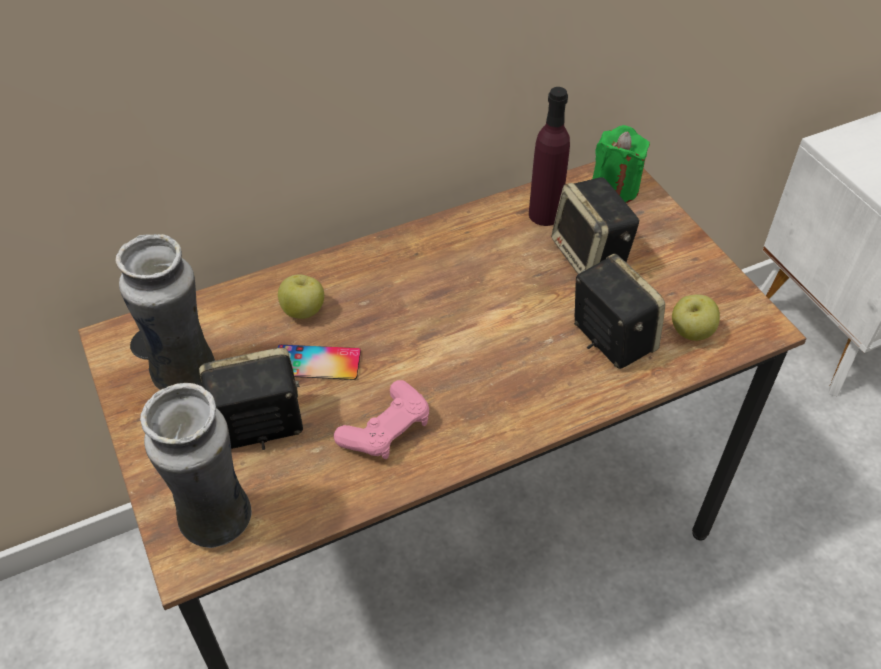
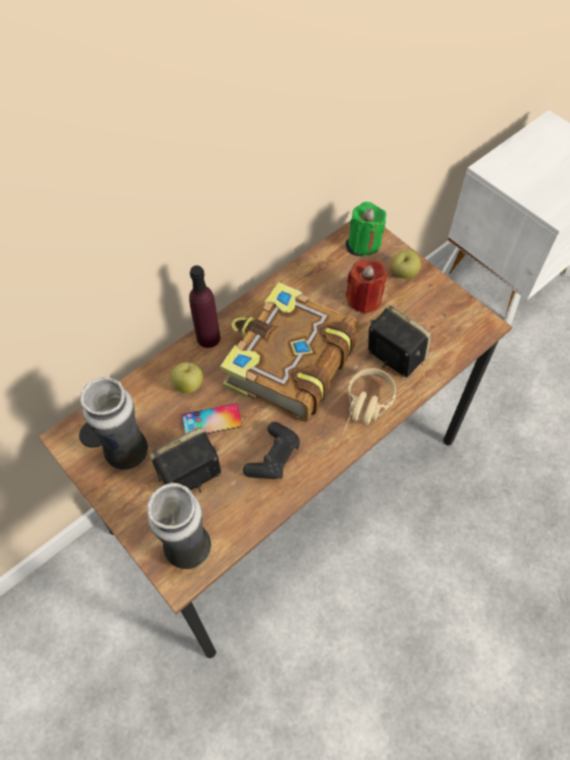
camera: 15 degrees left, 10 degrees up
(386, 430) = (273, 457): pink game controller -> black game controller
(452, 315) = (288, 364): none -> book
(544, 214) = (324, 273): purple bottle -> purple bottle (208, 337)
(545, 397) = (366, 408): none -> beige headphones
(591, 257) = (364, 299): speaker -> red candle
(691, 333) = (442, 340): apple -> apple (404, 273)

